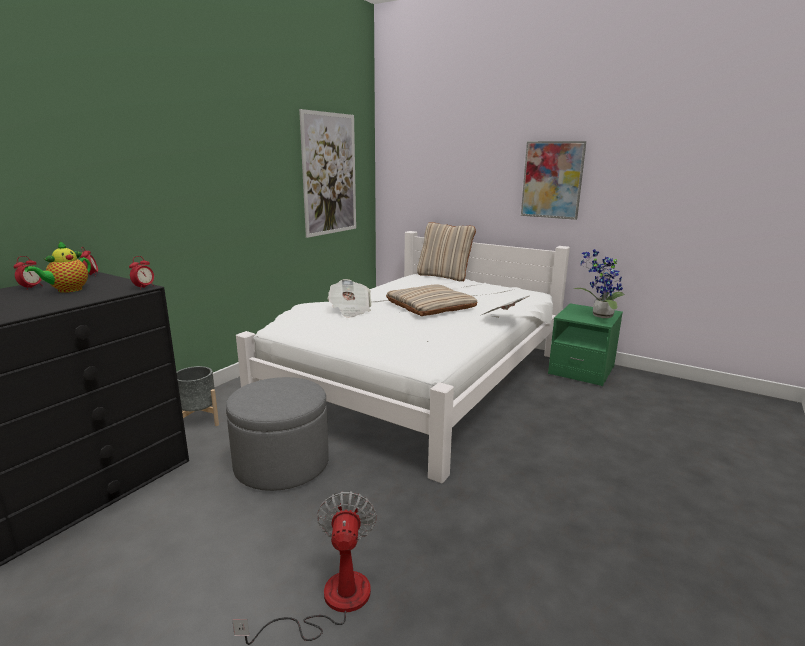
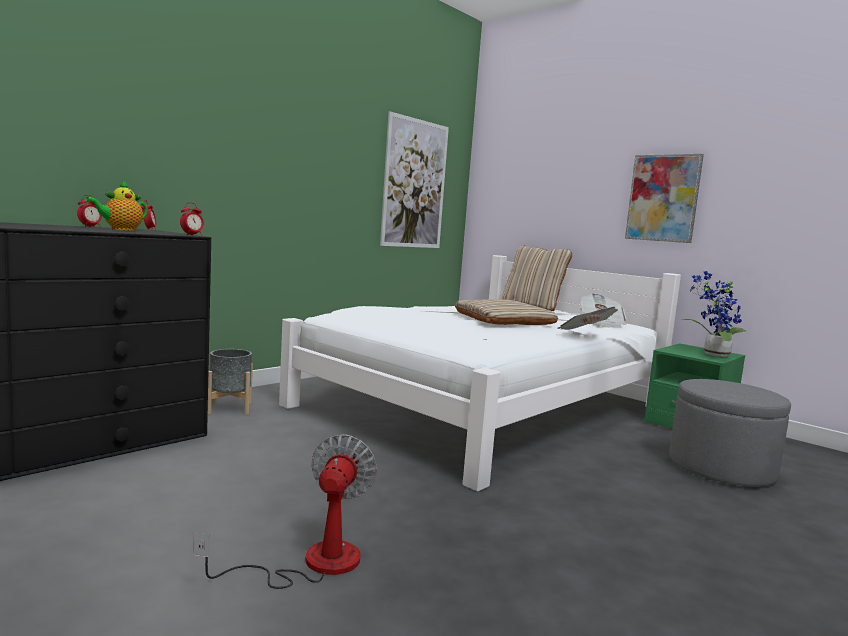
camera: 10 degrees right, 10 degrees down
(282, 464) = (302, 451): grey ottoman -> grey ottoman (721, 468)
(350, 310) = (411, 313): newspaper -> newspaper (601, 323)

